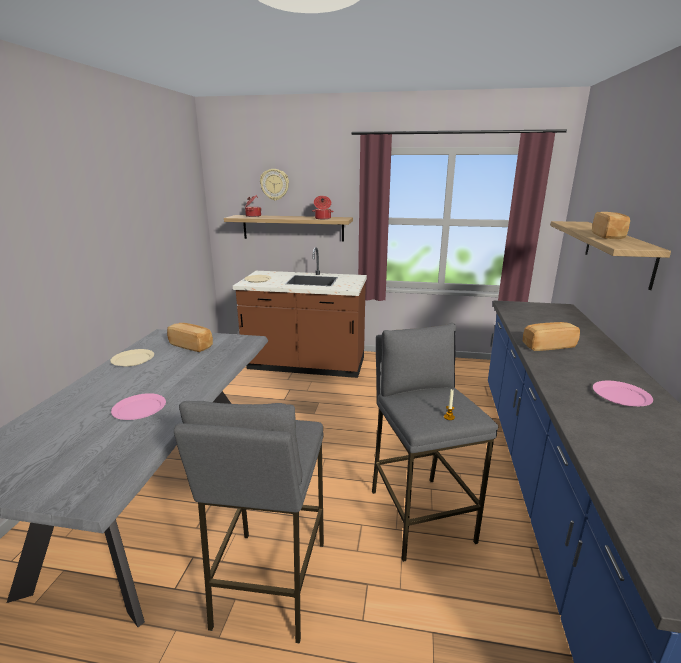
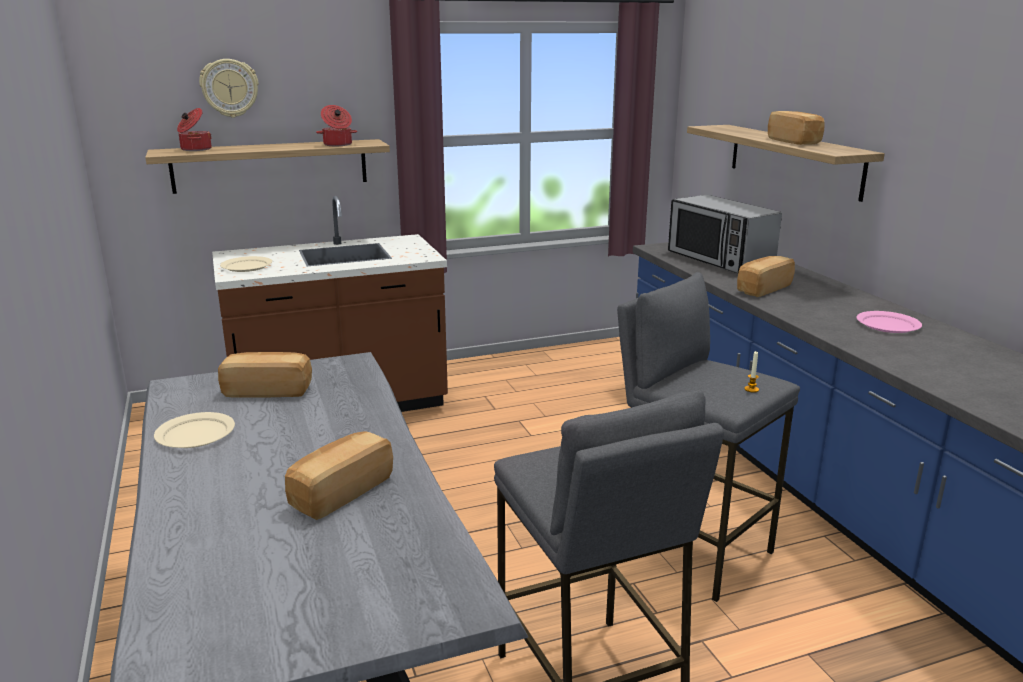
camera: 30 degrees left, 0 degrees up
(140, 409) = (340, 492): pink plate -> bread
(543, 319) = (719, 260): none -> microwave

